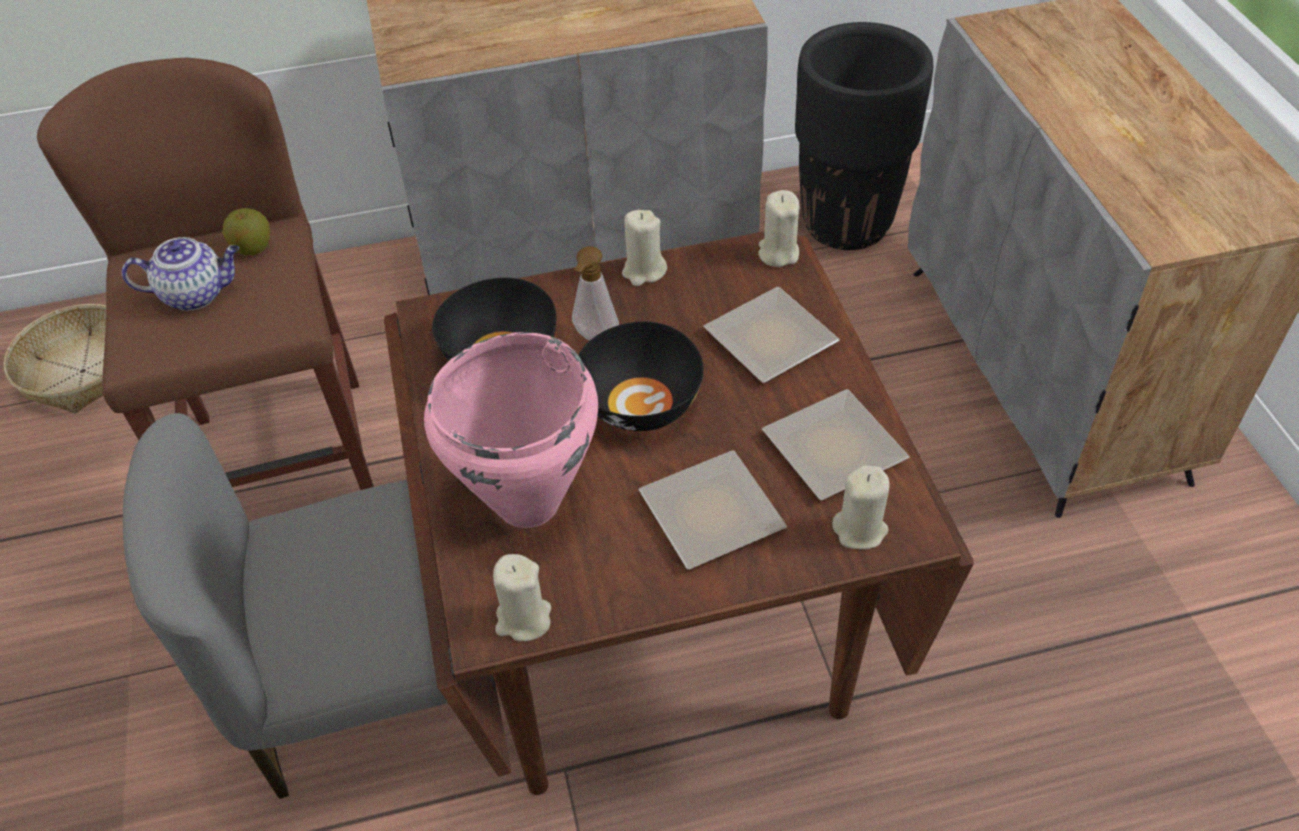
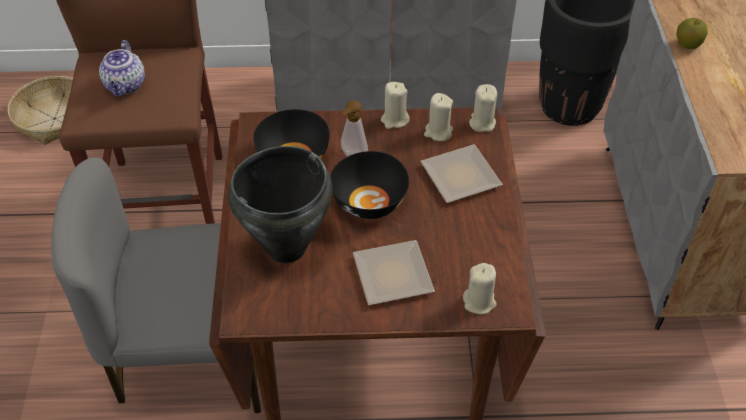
camera: 10 degrees right, 0 degrees up
(196, 294) = (125, 86): teapot -> teapot turned 90 degrees clockwise
(253, 248) = (165, 63): apple -> apple (687, 45)
(523, 619) = (266, 314): beige candle -> beige candle (438, 132)
(526, 503) = (285, 248): pink cooking pot -> black cooking pot
(832, 453) = (477, 253): plate -> none

